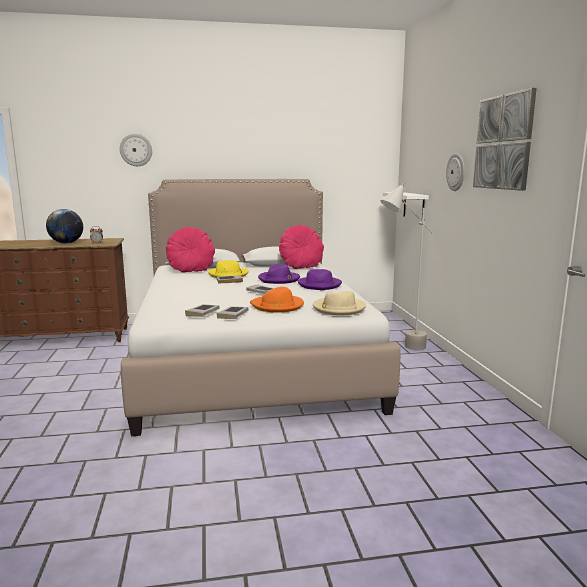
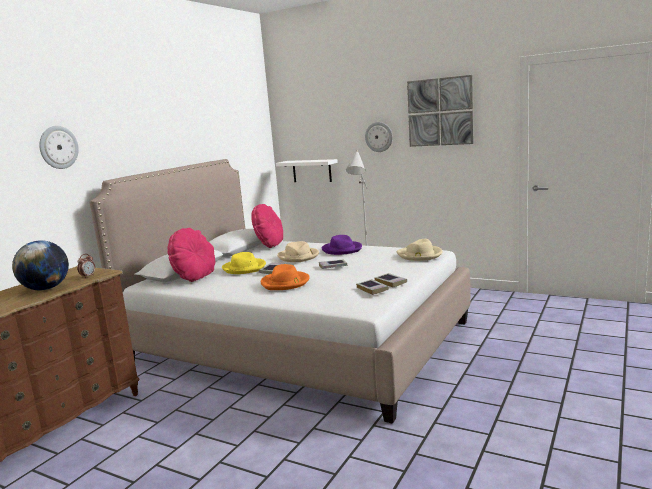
camera: 50 degrees left, 0 degrees up
(277, 306) = (384, 268): orange hat -> orange hat (285, 283)
(279, 279) = (299, 257): purple hat -> beige hat

